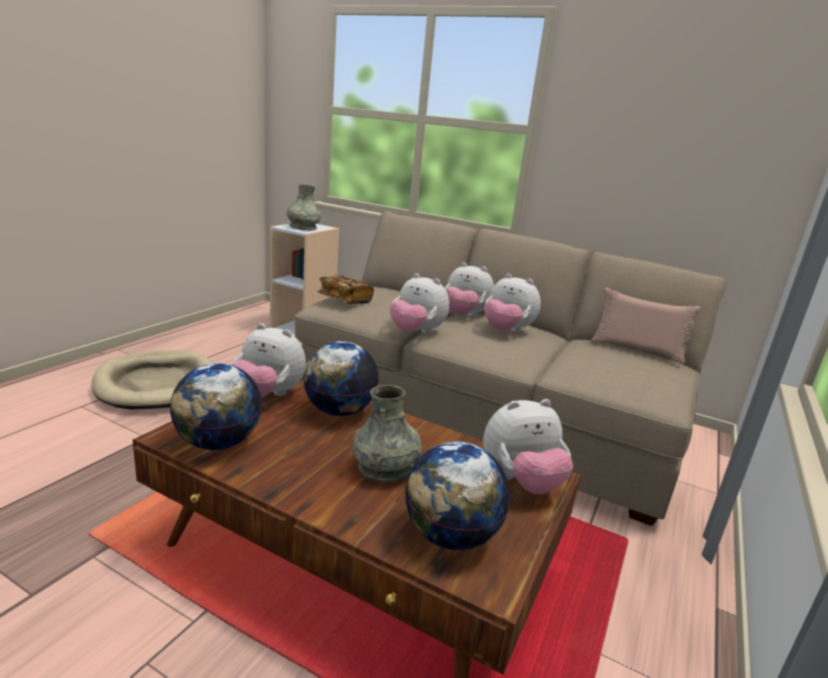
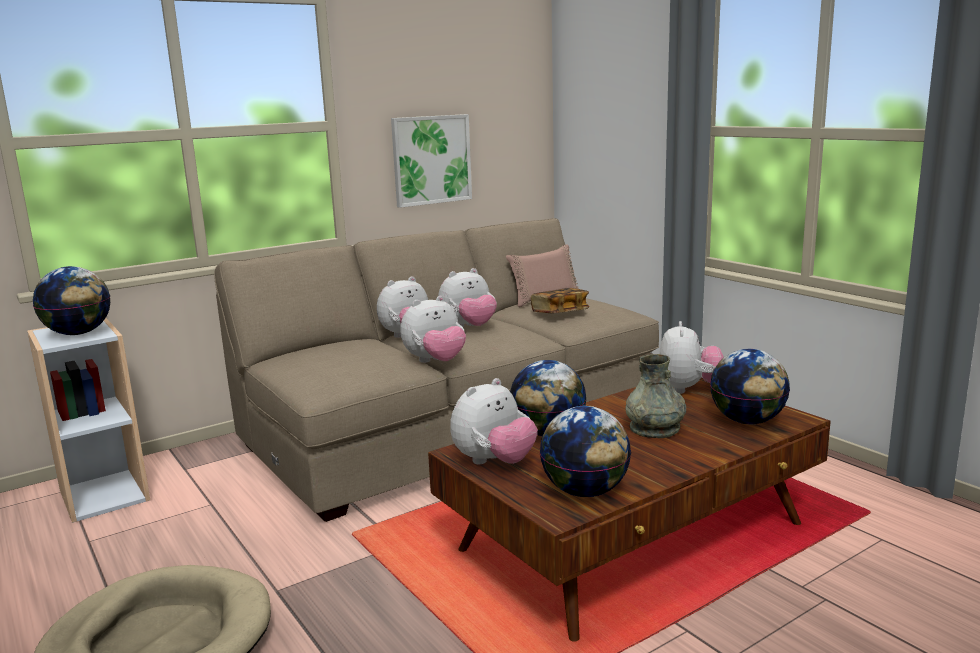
camera: 60 degrees left, 5 degrees down
(303, 228) = (78, 333): grey vase -> globe
(345, 300) = (322, 374): book -> book (560, 313)
(626, 181) = (431, 160): none -> picture

